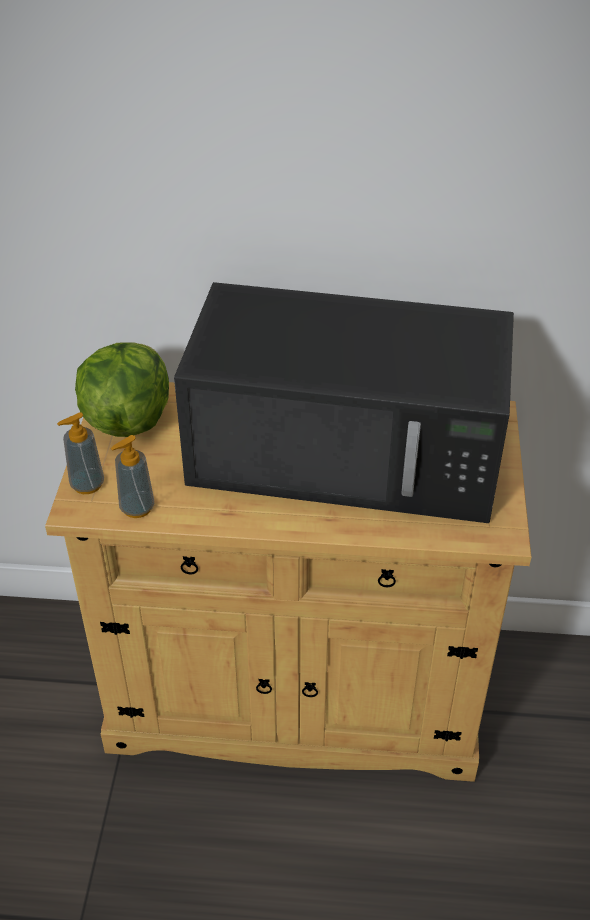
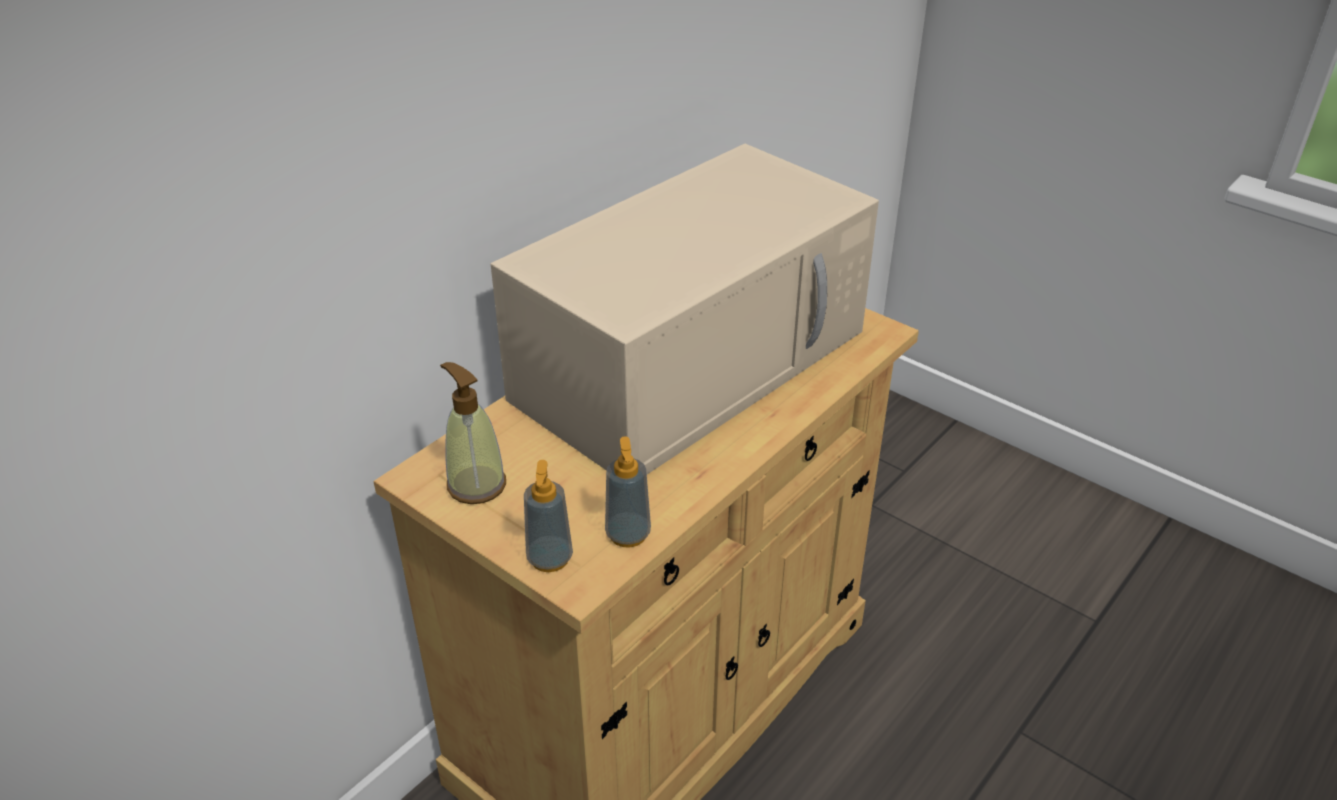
camera: 55 degrees left, 5 degrees down
(127, 419) = (476, 485): lettuce -> soap dispenser
(350, 450) = (693, 361): black microwave -> beige microwave

